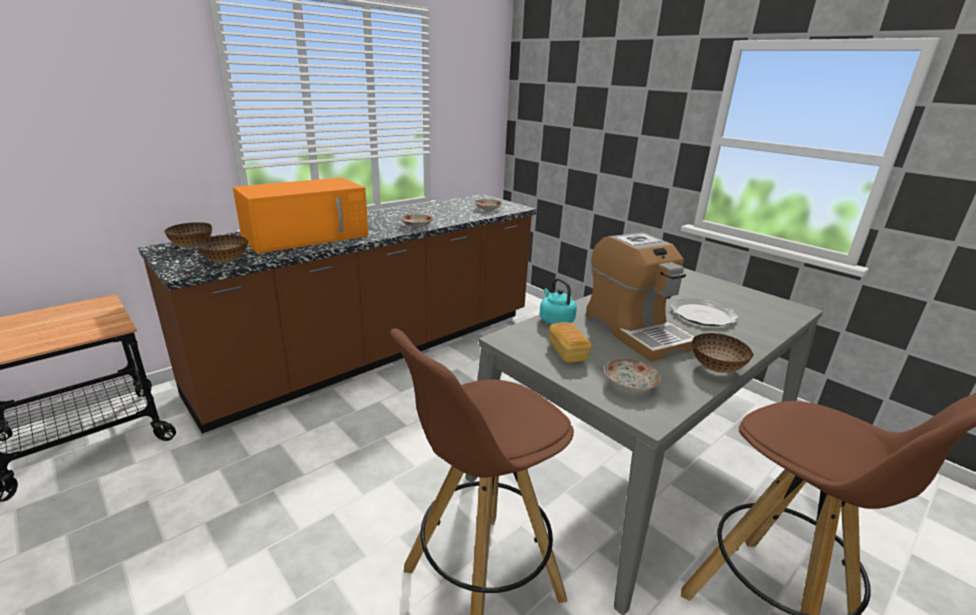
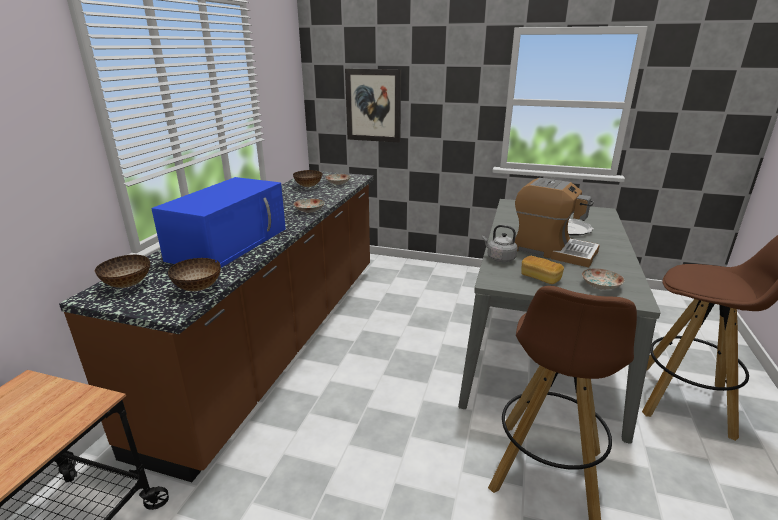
camera: 30 degrees left, 0 degrees up
(307, 236) = (230, 243): orange microwave -> blue microwave
(555, 320) = (499, 258): turquoise kettle -> grey kettle
(567, 132) = (373, 105): none -> picture
(715, 368) = (622, 260): bowl -> bowl (308, 186)

